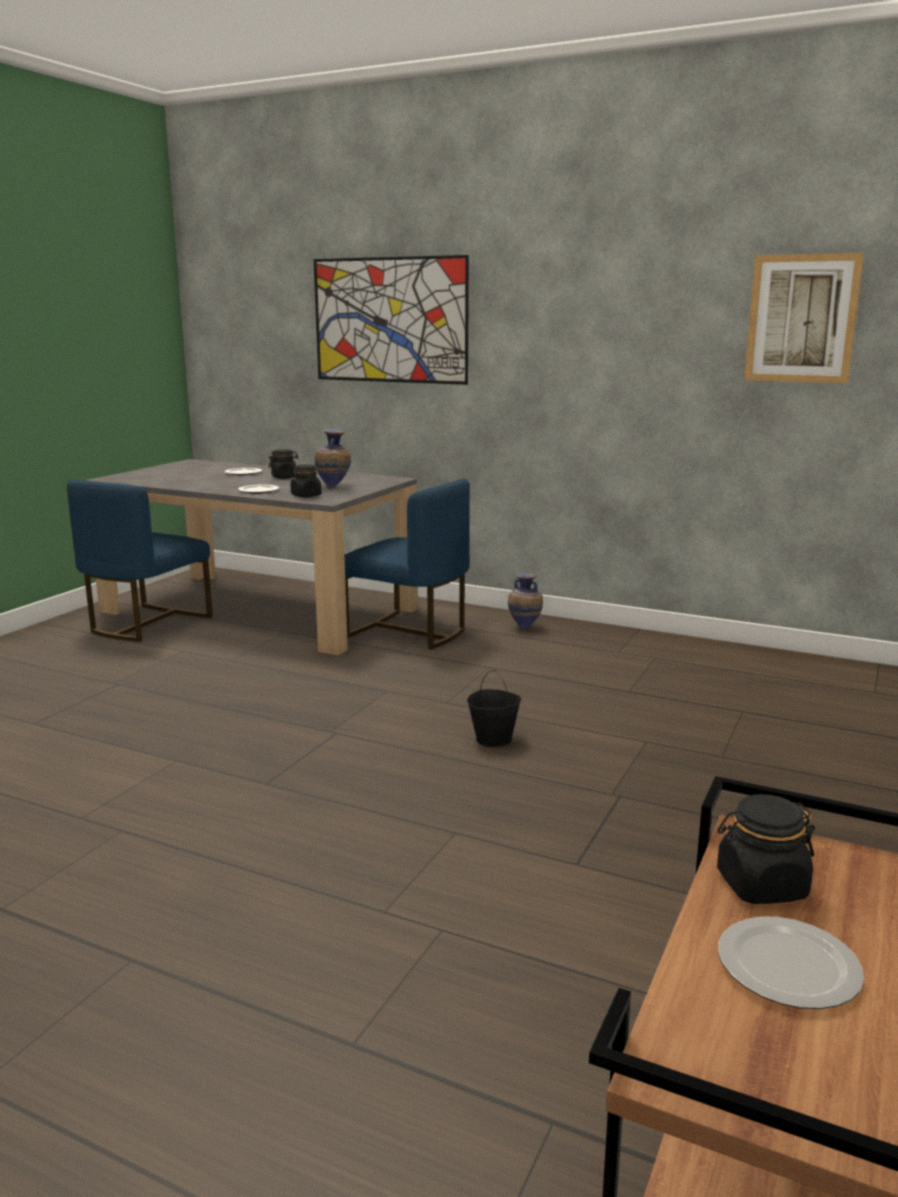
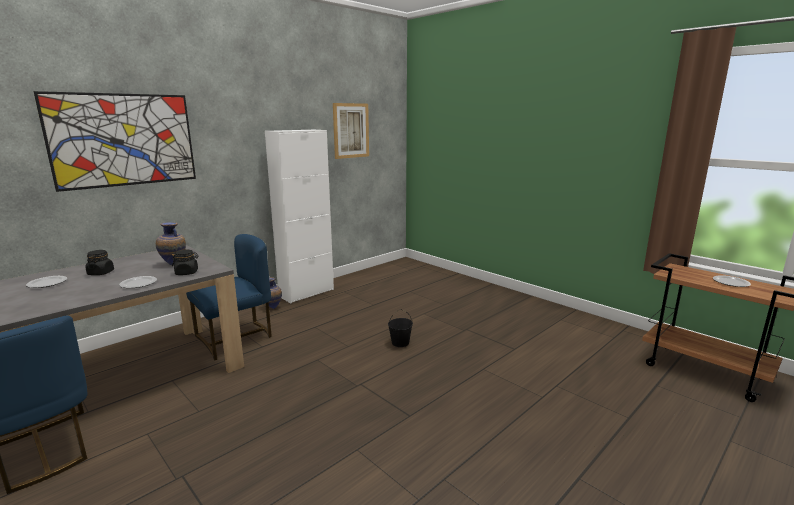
camera: 70 degrees left, 0 degrees up
(608, 634) = (306, 293): none -> white cabinet
(761, 886) = (693, 277): black jar -> none

